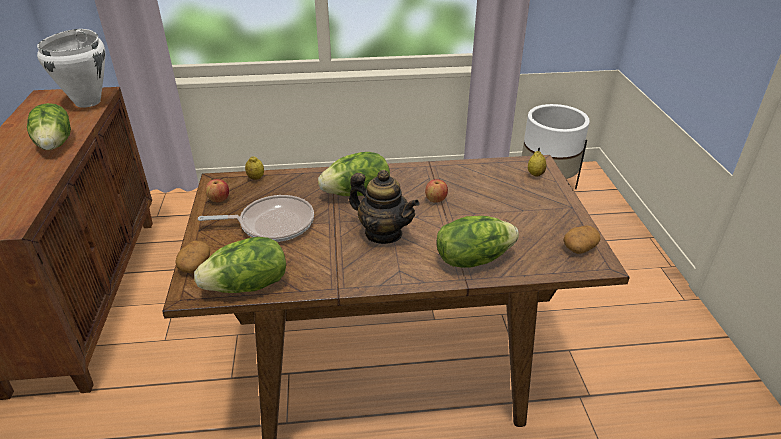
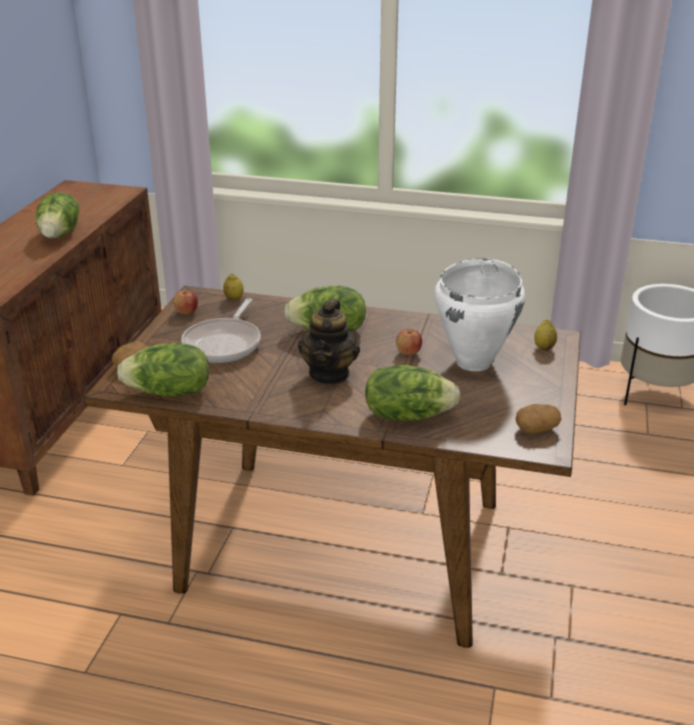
camera: 20 degrees right, 5 degrees down
(88, 102) = (109, 199): white cooking pot -> white cooking pot (474, 362)
(272, 224) = (224, 344): frying pan -> frying pan turned 90 degrees clockwise
(383, 233) = (330, 373): teapot -> teapot turned 45 degrees clockwise

